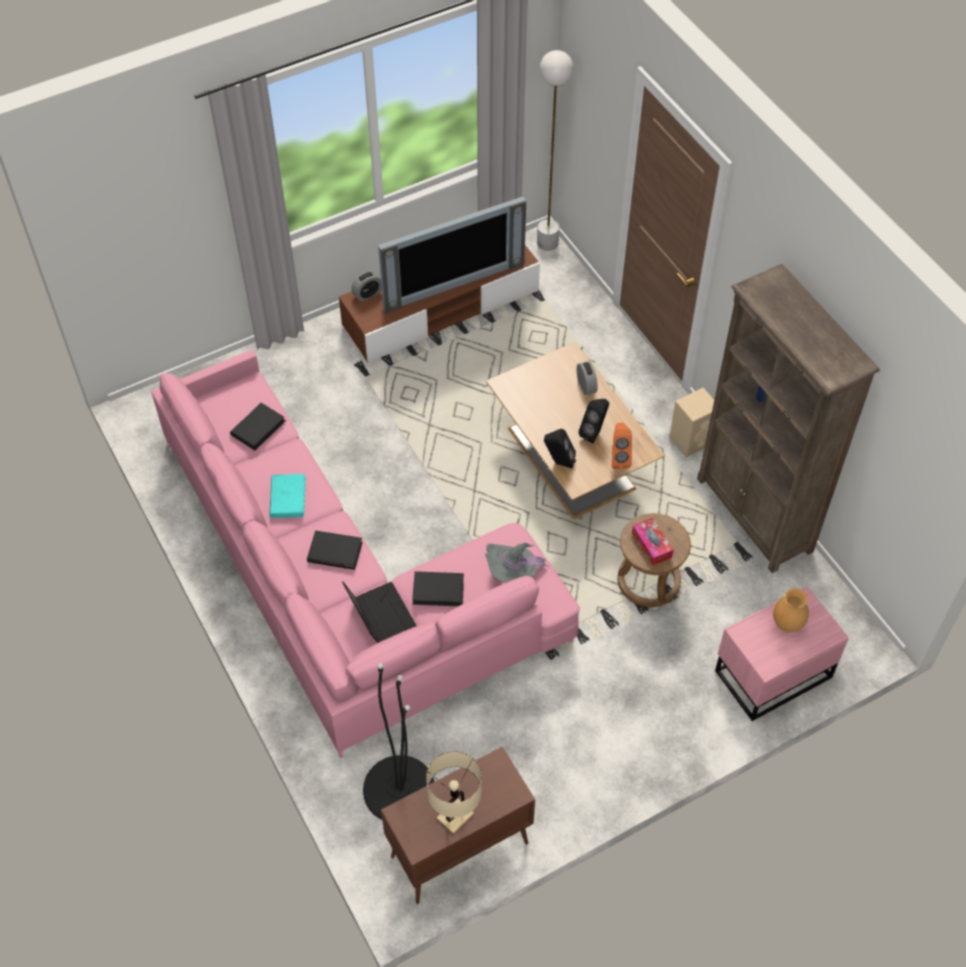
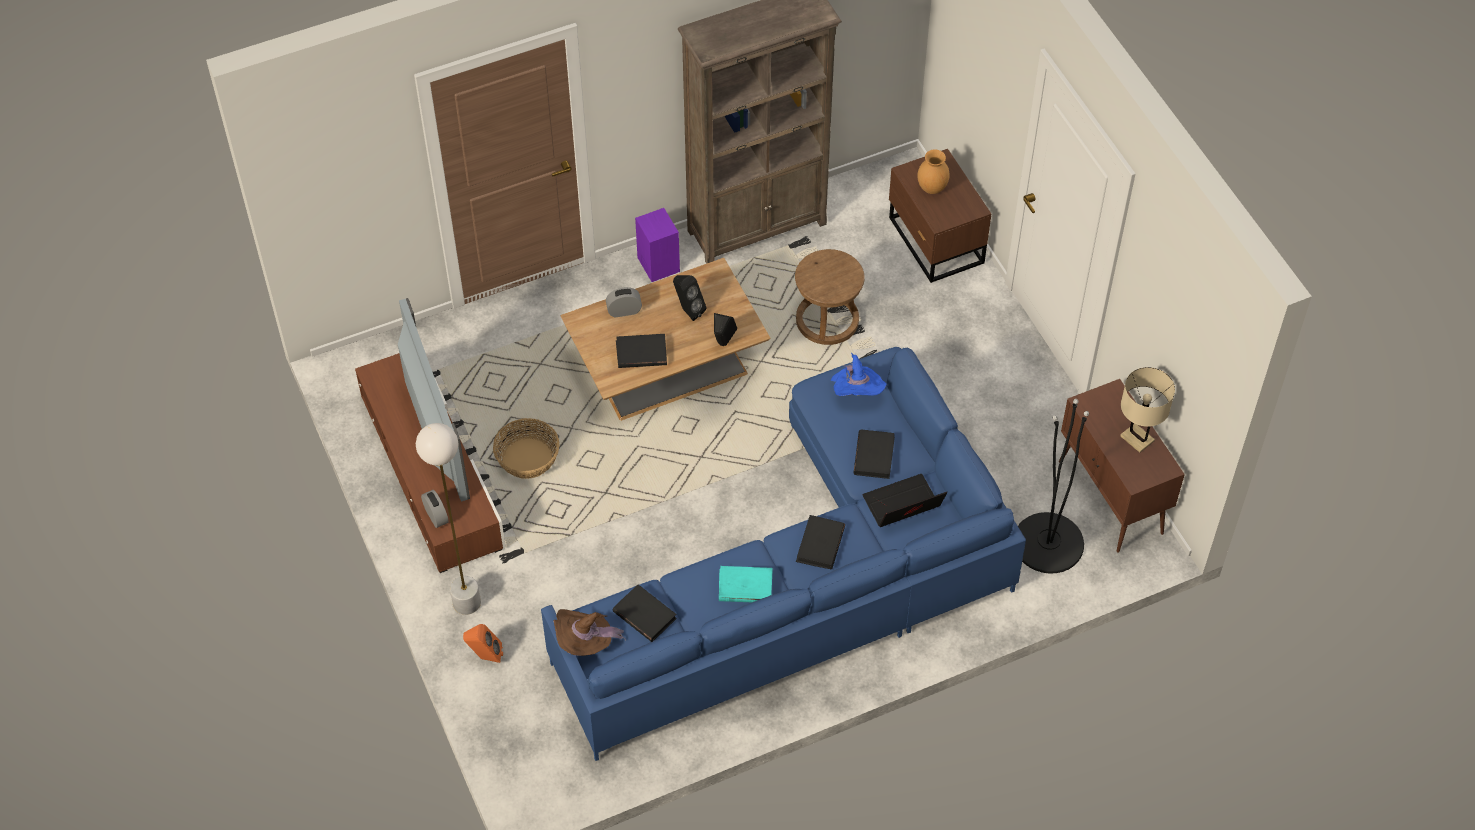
camera: 85 degrees left, 0 degrees up
(231, 391) = (586, 642): none -> brown hat
(346, 582) = (807, 580): pink sofa -> blue sofa
(460, 369) = (528, 458): none -> basket
(513, 572) = (856, 393): grey hat -> blue hat
(539, 402) = (641, 353): none -> black book
(547, 243) = (348, 359): white floor lamp -> white floor lamp (466, 602)
(619, 458) = (723, 294): orange speaker -> orange speaker (485, 657)
(651, 545) = (833, 279): tissue box -> none
(692, 440) = (658, 263): beige speaker -> purple speaker
(770, 673) = (935, 242): pink nightstand -> brown nightstand

